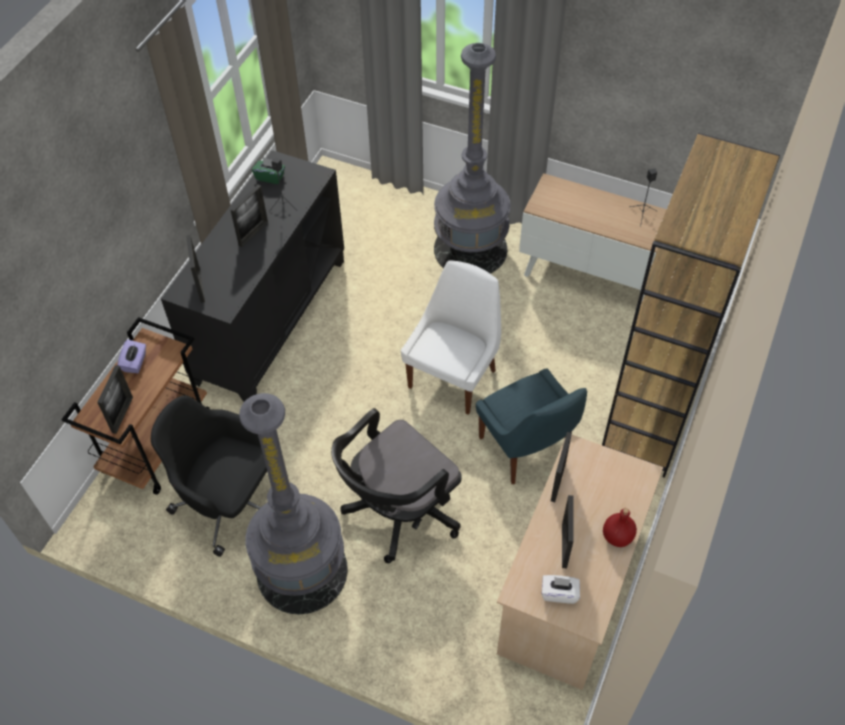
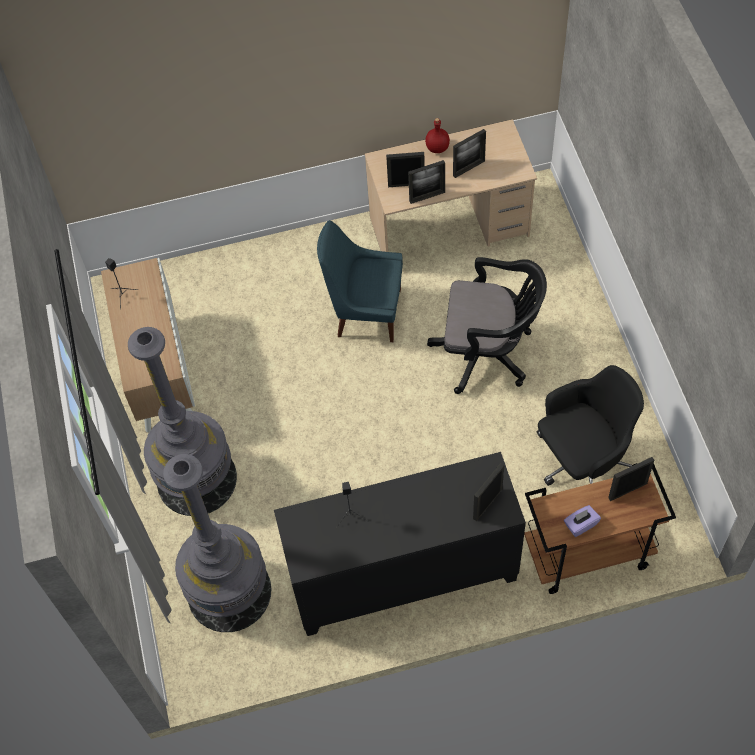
camera: 125 degrees left, 5 degrees up
(228, 502) = (582, 462): black office chair -> black office chair turned 105 degrees counterclockwise
(253, 233) = (400, 512): picture frame -> picture frame (406, 184)
(270, 177) = (326, 555): green tissue box -> none
(302, 571) = (583, 376): grey floor lamp -> grey floor lamp (229, 591)
(454, 376) = (342, 399): white chair -> none
(527, 448) = (366, 313): blue chair -> blue chair turned 105 degrees counterclockwise
(559, 593) = (502, 153): white tissue box -> none
(651, 415) = (271, 259): brown bookcase -> none

